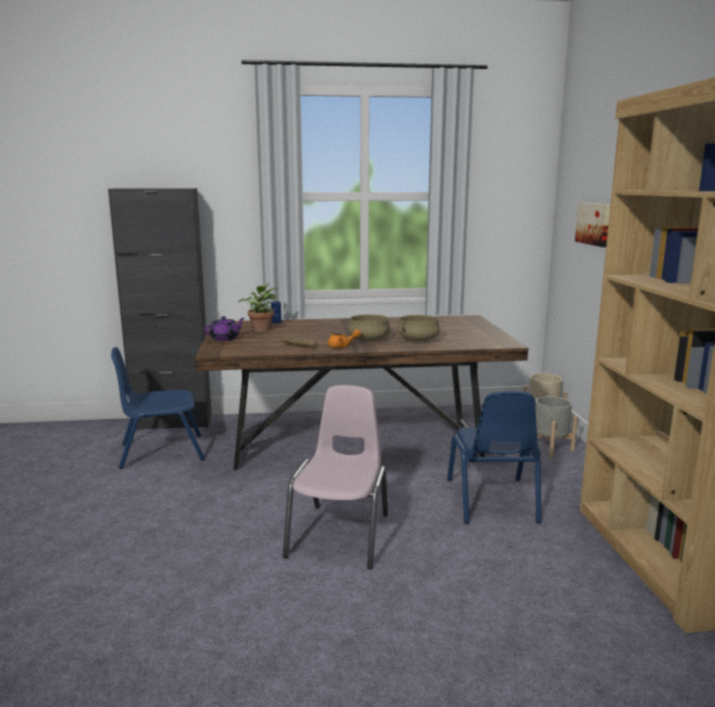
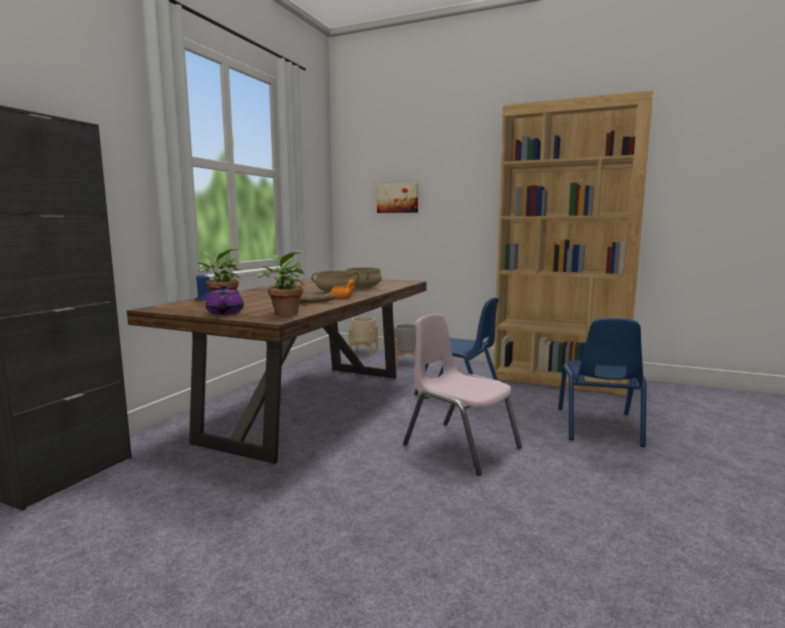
camera: 60 degrees left, 5 degrees down
(161, 451) = (145, 498): blue chair -> blue chair (598, 426)
(240, 349) = (284, 313): none -> potted plant

